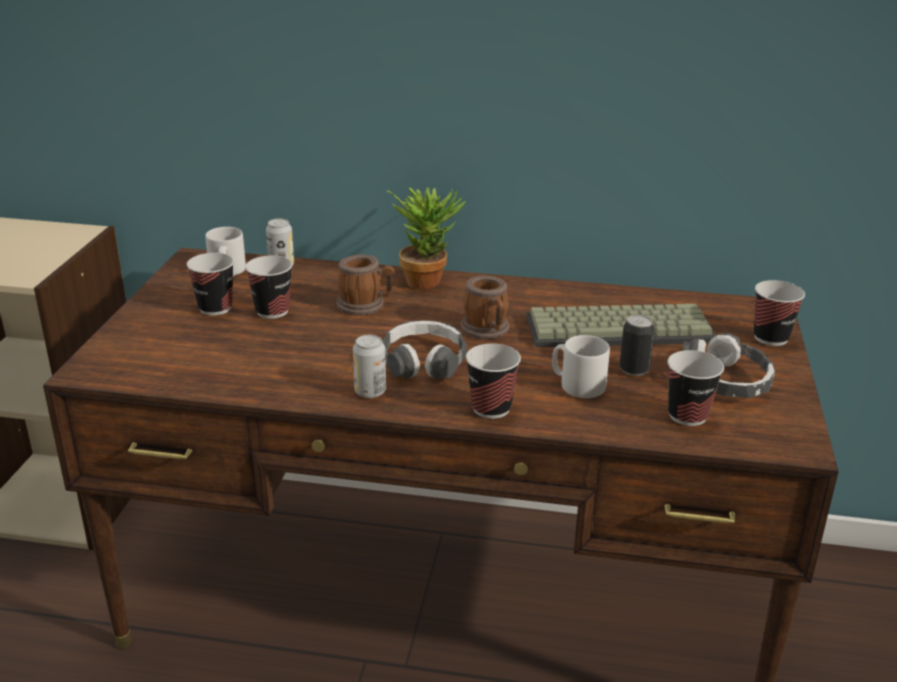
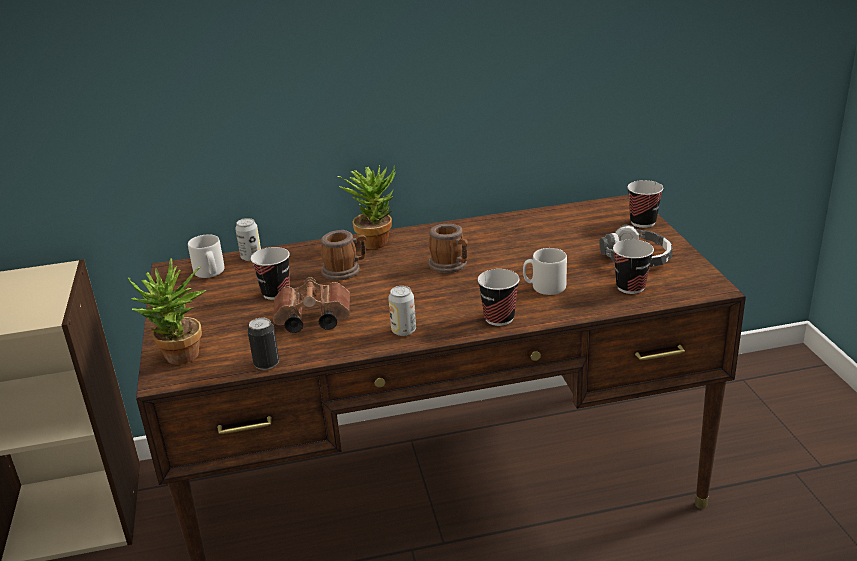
camera: 20 degrees left, 0 degrees up
(118, 356) = (180, 359): none -> potted plant
(215, 308) = (227, 302): cup -> none
(281, 352) = (311, 321): none -> brown binoculars
(423, 361) = (424, 299): headphones -> none
(621, 328) = (541, 240): keyboard -> none
(634, 370) = (573, 266): can -> can (266, 364)

